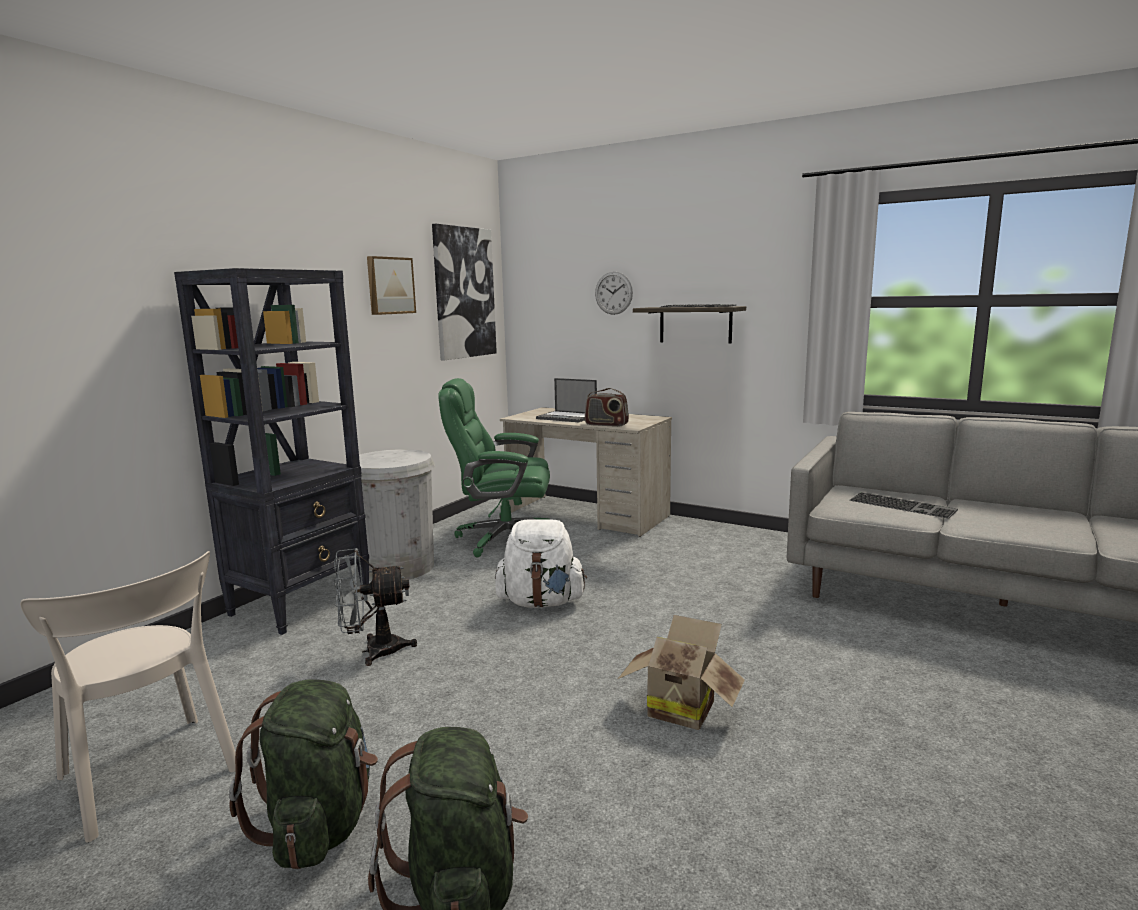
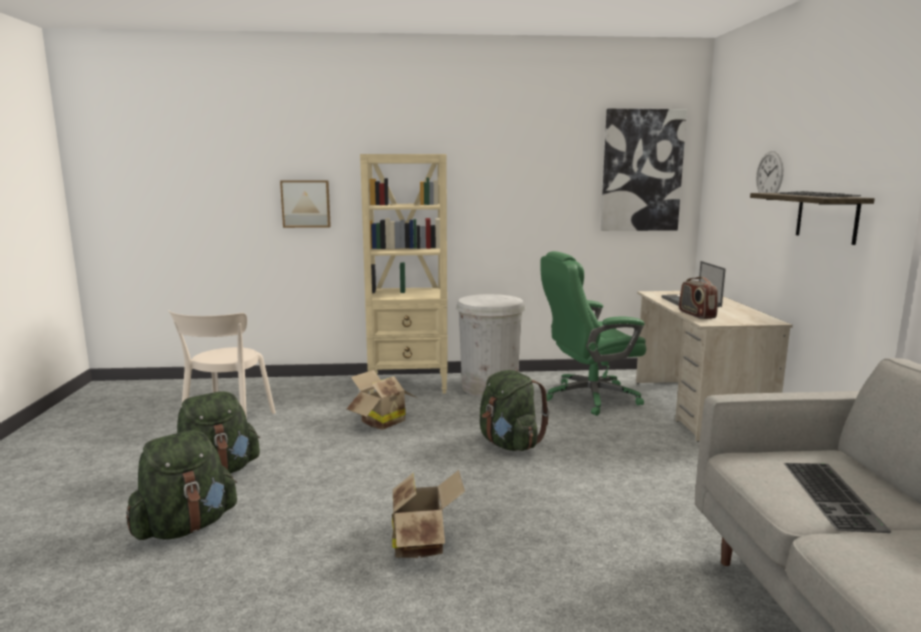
camera: 55 degrees right, 0 degrees up
(302, 603) = (409, 384): black bookcase -> beige bookcase
(373, 651) = (380, 422): grey fan -> cardboard box
(390, 285) = (549, 164): picture -> picture (306, 203)
(503, 539) = (589, 397): green office chair -> green office chair turned 75 degrees counterclockwise
(541, 602) = (509, 444): white backpack -> green backpack

